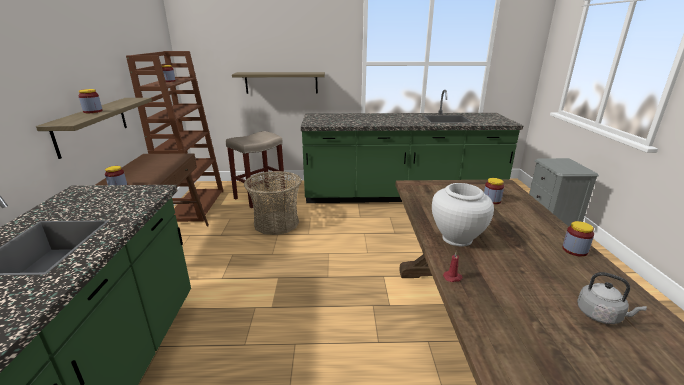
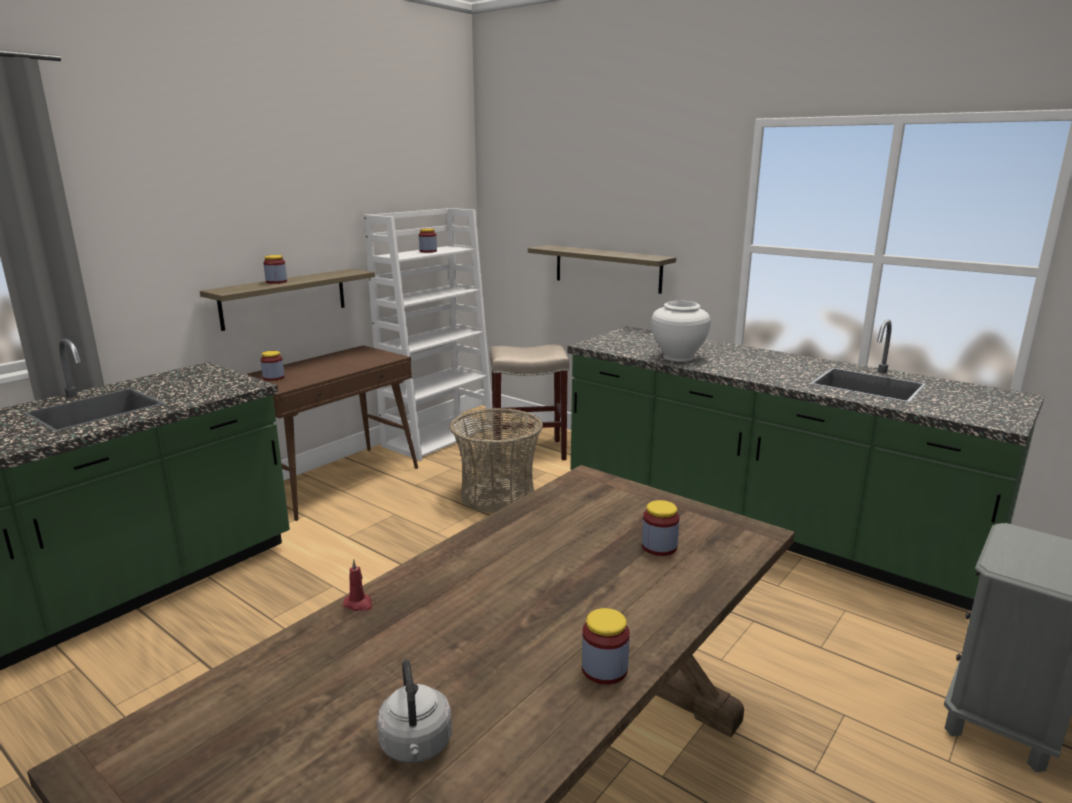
camera: 40 degrees right, 5 degrees down
(195, 205) = (439, 436): brown bookcase -> white bookcase
(457, 239) = (472, 569): white vase -> white vase (678, 357)

